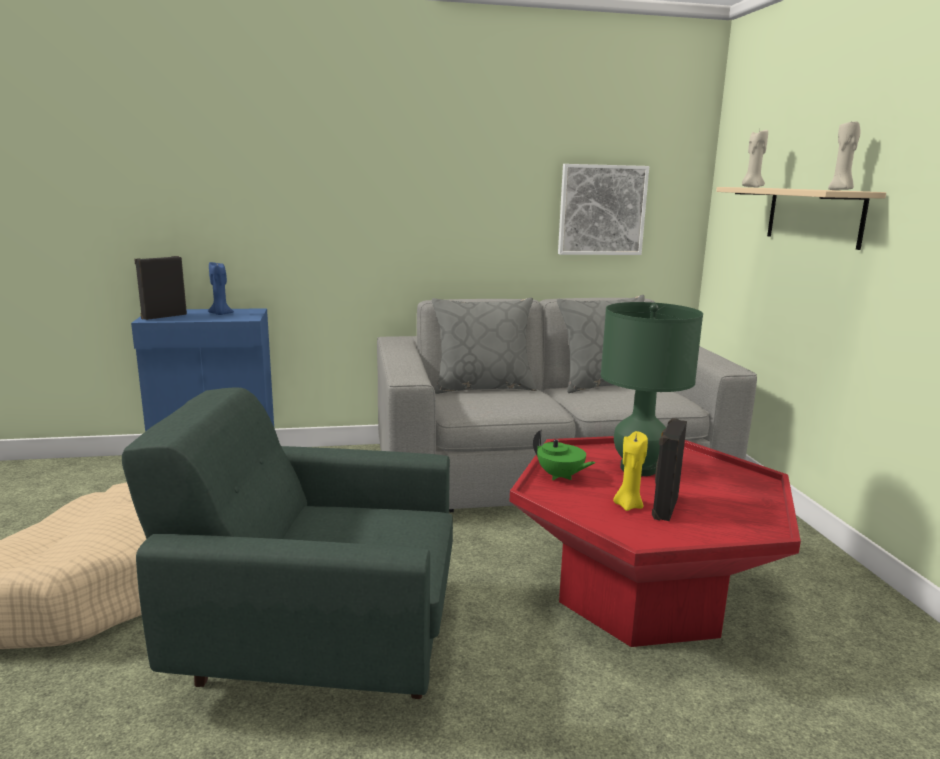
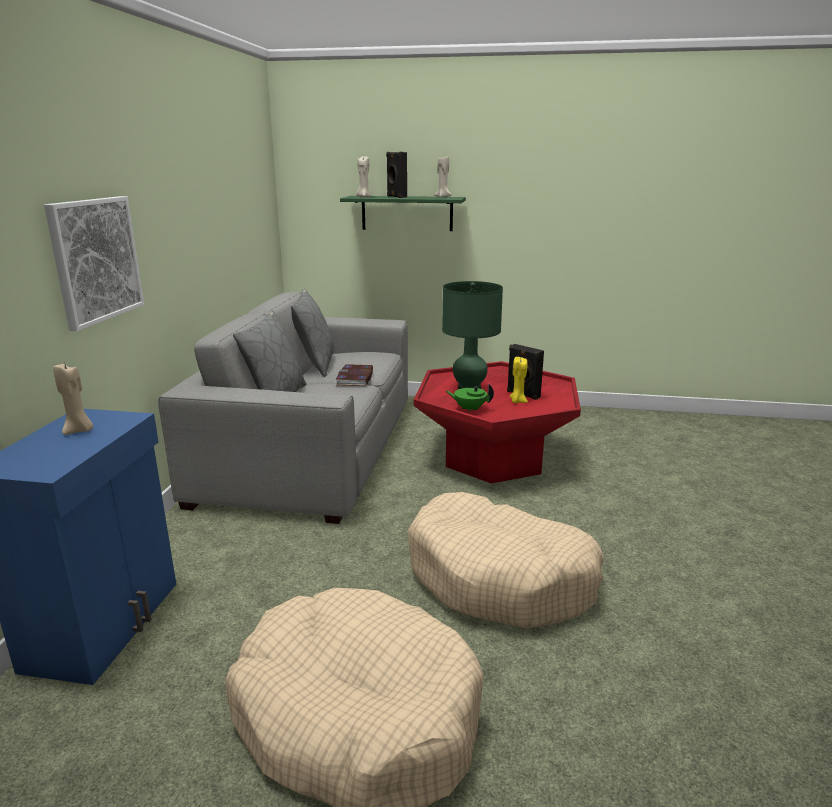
camera: 70 degrees left, 5 degrees up
(163, 316) = (39, 463): black speaker -> black speaker (396, 197)
(220, 314) = (79, 431): blue candle -> beige candle
(317, 640) = (500, 577): green armchair -> beige dog bed
(560, 476) = (469, 409): green teapot -> green teapot turned 135 degrees counterclockwise
(572, 402) = (355, 378): none -> book
(602, 210) = (243, 224): picture -> picture (96, 260)
(814, 216) = (407, 213): beige shelf -> green shelf

